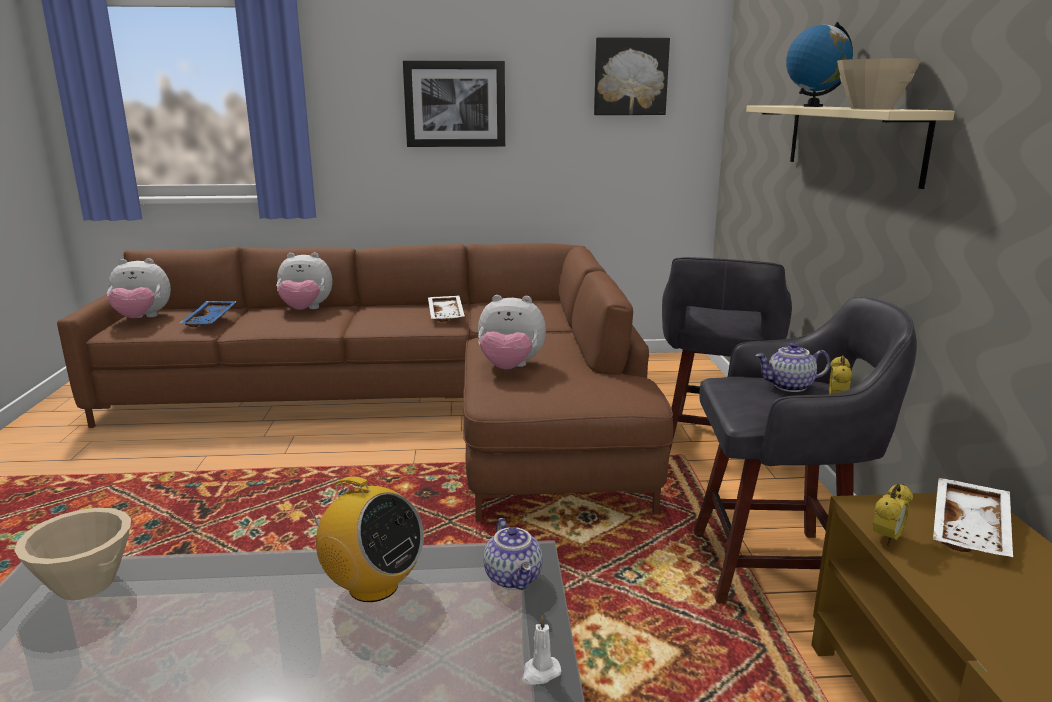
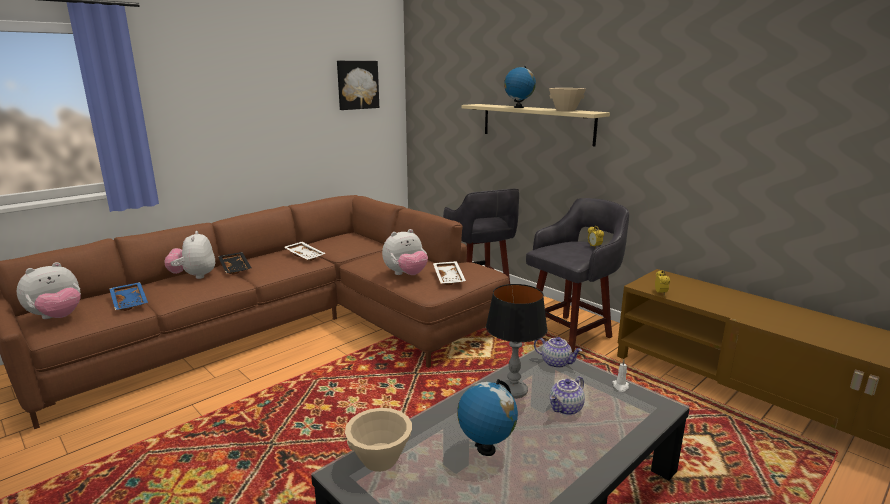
camera: 40 degrees left, 0 degrees up
(188, 644) = (486, 449): none -> globe
(305, 310) = (194, 276): plush toy -> plush toy turned 120 degrees clockwise
(356, 311) = (236, 267): none -> black tray
(372, 586) = (513, 391): radio -> table lamp
(455, 104) = (252, 107): picture -> none
(789, 386) = (570, 246): teapot -> teapot (566, 409)
(972, 530) = (674, 282): white tray -> white tray (449, 278)

